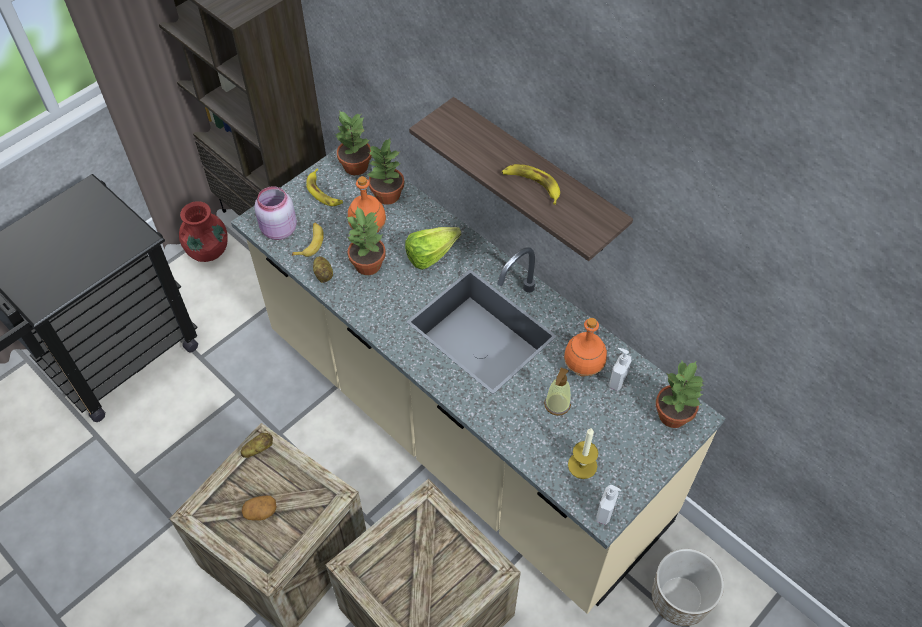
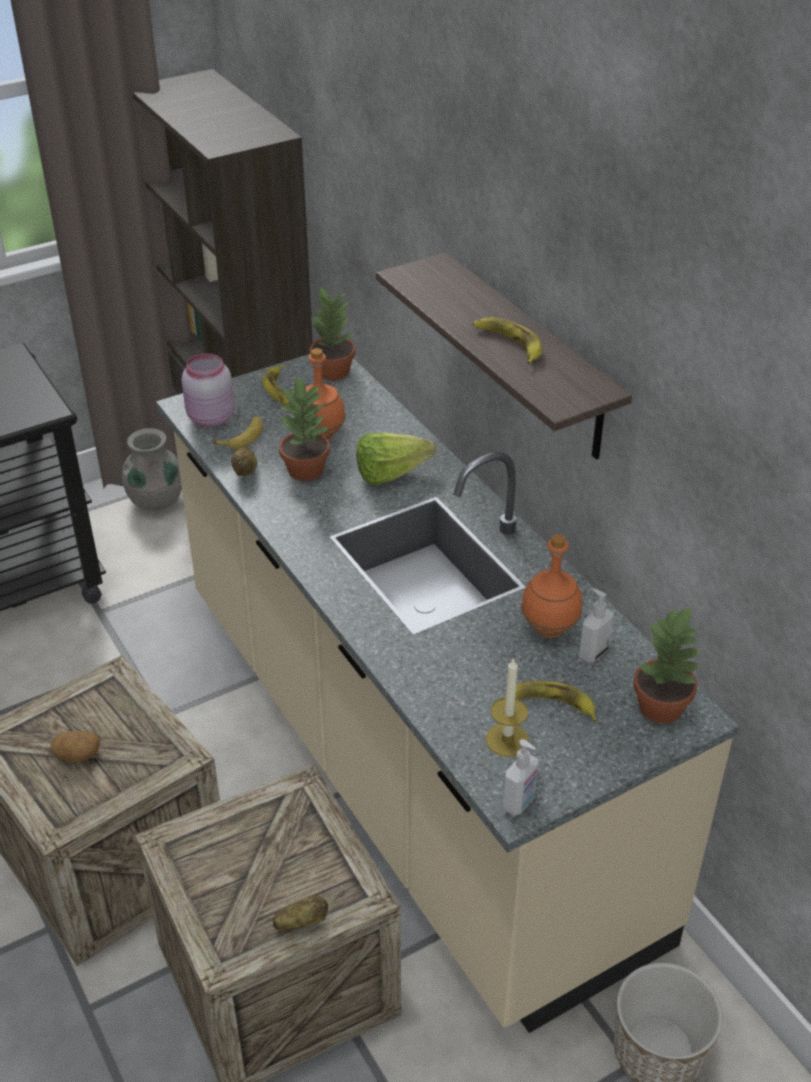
camera: 15 degrees right, 15 degrees down
(208, 251) = (156, 501): red vase -> grey vase
(258, 449) = (105, 683): potato -> potato (301, 922)
(386, 195) = (359, 405): potted plant -> none
(557, 404) = (497, 663): soap dispenser -> none
(601, 430) = (549, 705): none -> banana

